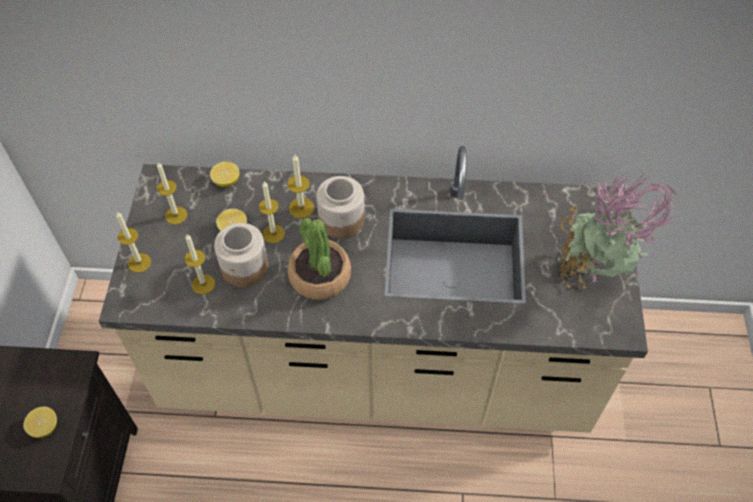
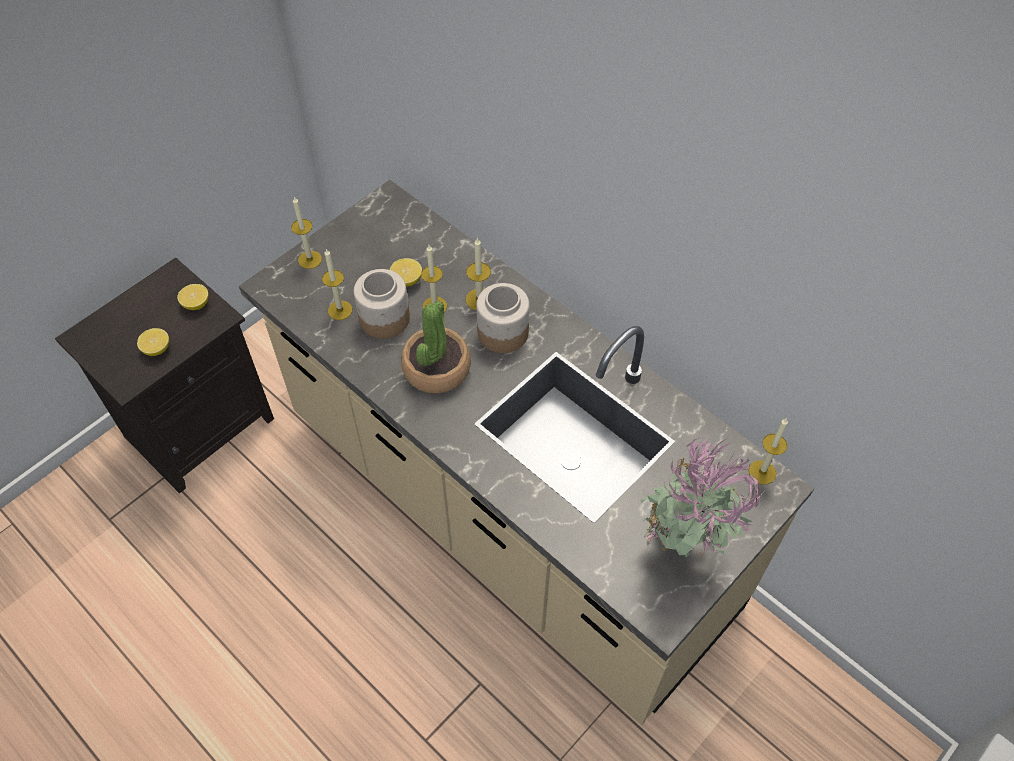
camera: 40 degrees right, 0 degrees up
(176, 215) = (373, 239): candle -> candle (762, 472)
(226, 181) = (440, 236): lemon -> lemon (196, 304)

